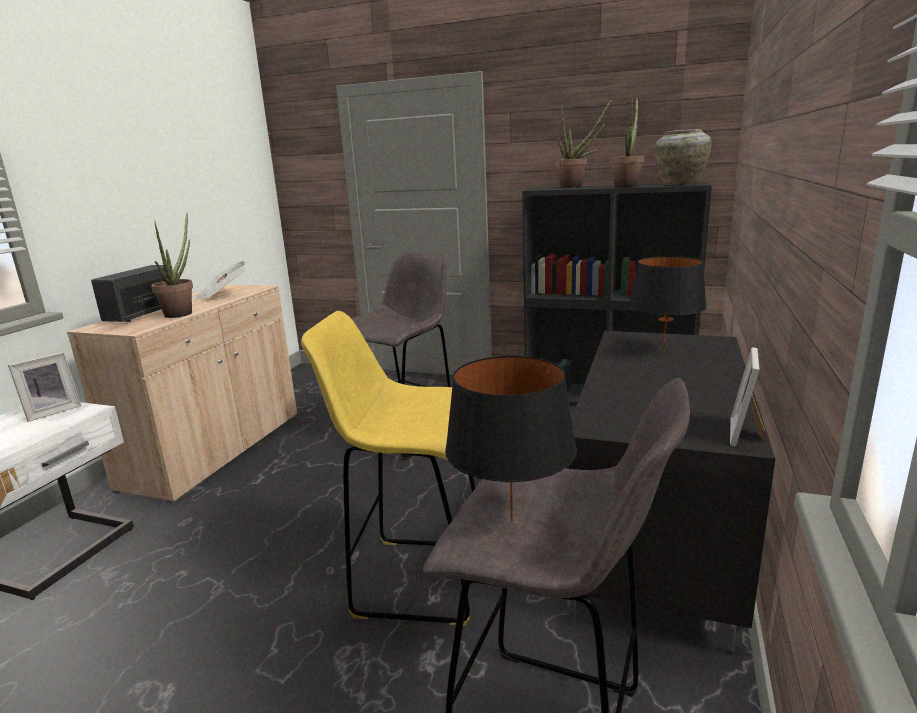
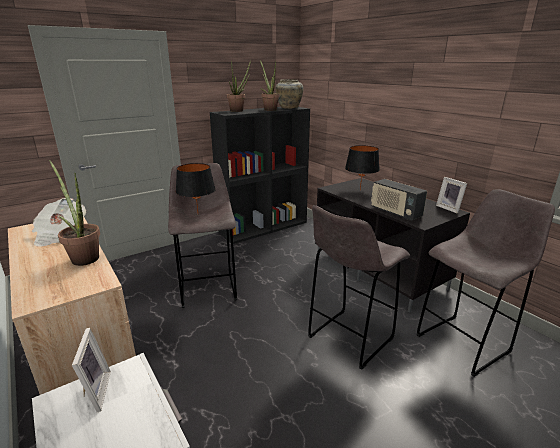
camera: 55 degrees left, 5 degrees up
(142, 314) = (39, 273): radio -> radio (395, 212)
(415, 579) = (349, 339): yellow stool -> grey stool
(512, 521) = (481, 260): black table lamp -> black table lamp (198, 214)

